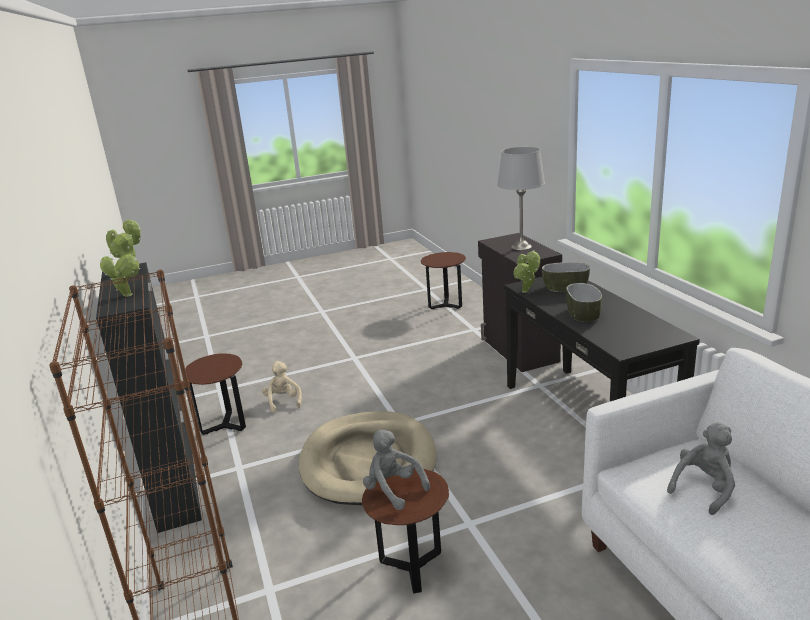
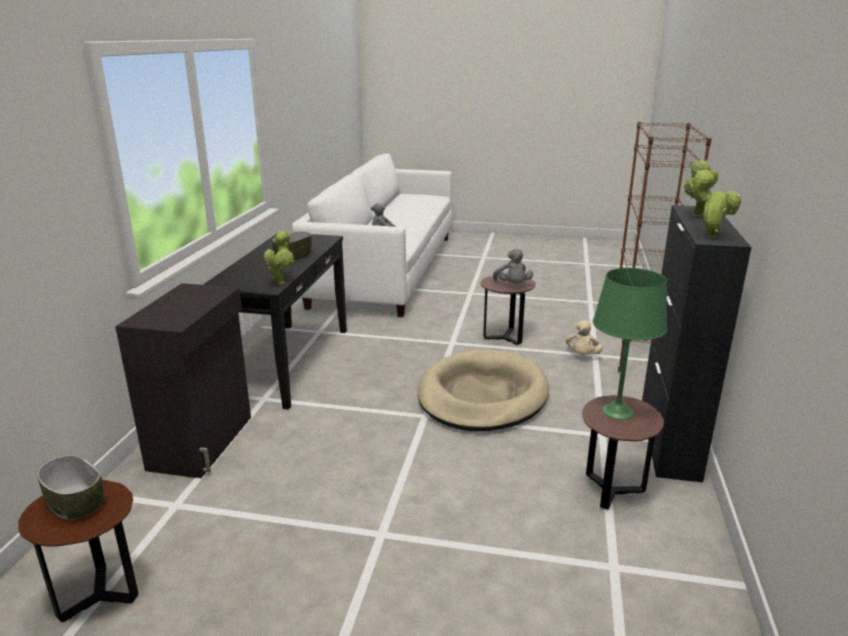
camera: 150 degrees left, 0 degrees up
(216, 369) = (617, 411): none -> green table lamp
(283, 402) = (526, 496): beige plush toy -> beige plush toy (582, 356)
(521, 247) = (179, 304): grey table lamp -> none
(565, 287) = (248, 275): bowl -> bowl (76, 502)

